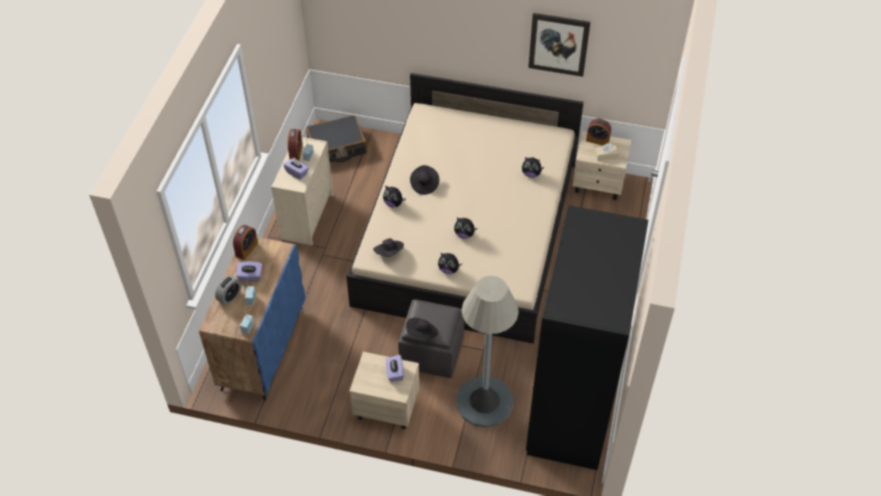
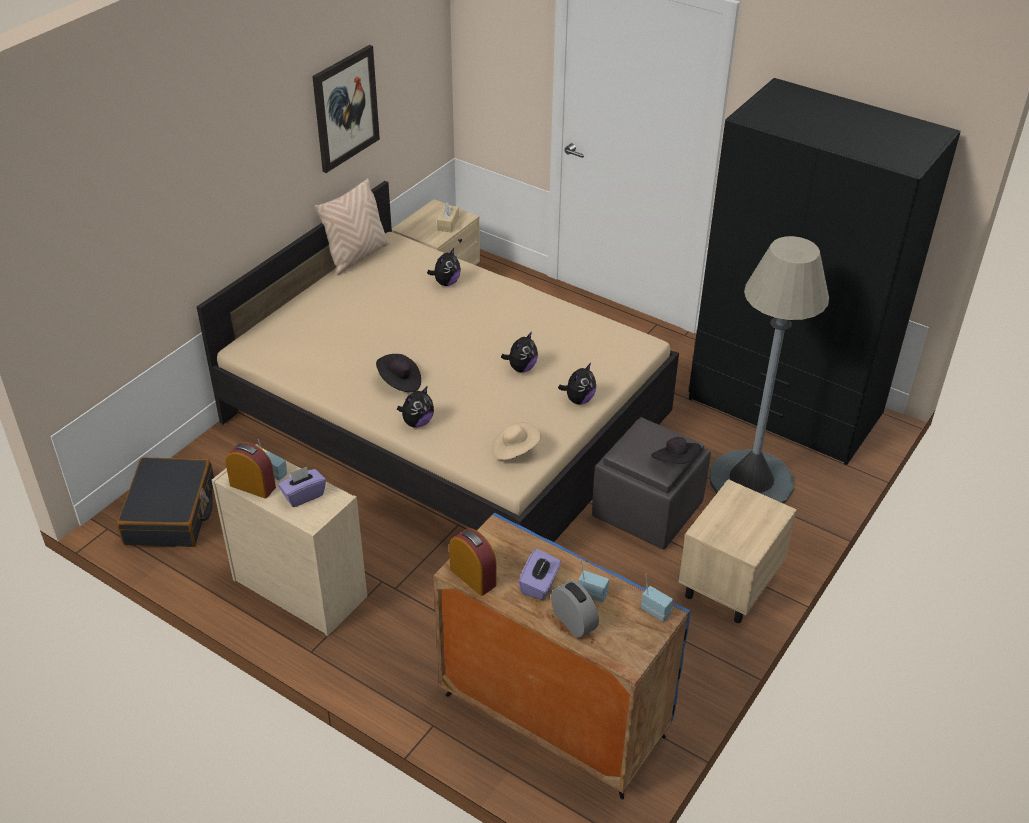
camera: 70 degrees left, 10 degrees down
(389, 252) = (514, 450): black hat -> beige hat
(394, 373) = (738, 508): purple tissue box -> none
(534, 125) = (357, 256): none -> beige pillow
(597, 140) = (416, 222): alarm clock -> none

